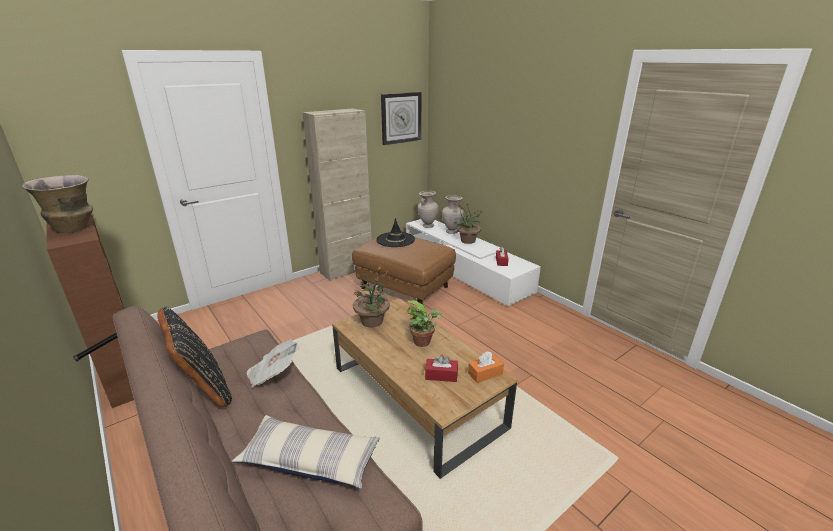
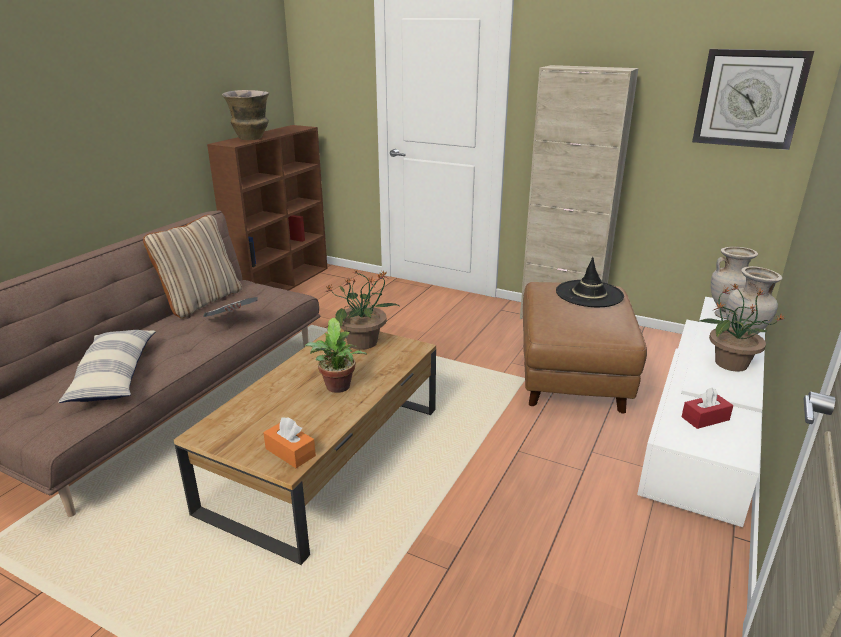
camera: 65 degrees right, 0 degrees up
(203, 389) = (201, 301): black pillow -> beige pillow
(441, 375) = (271, 417): red tissue box -> none

